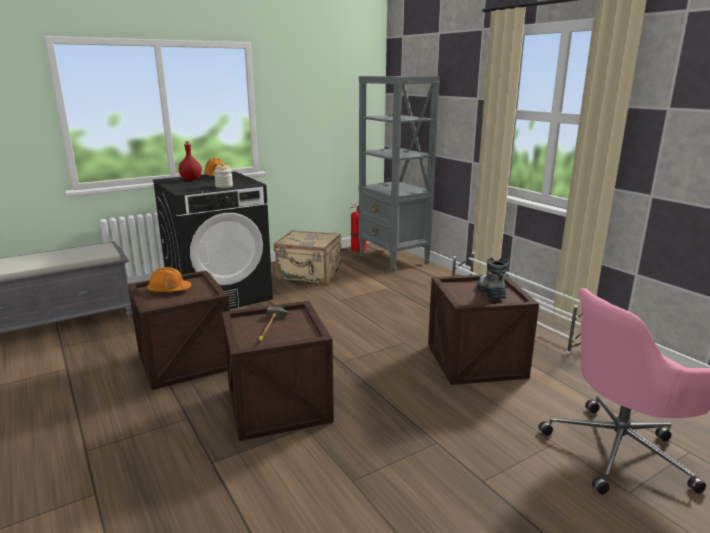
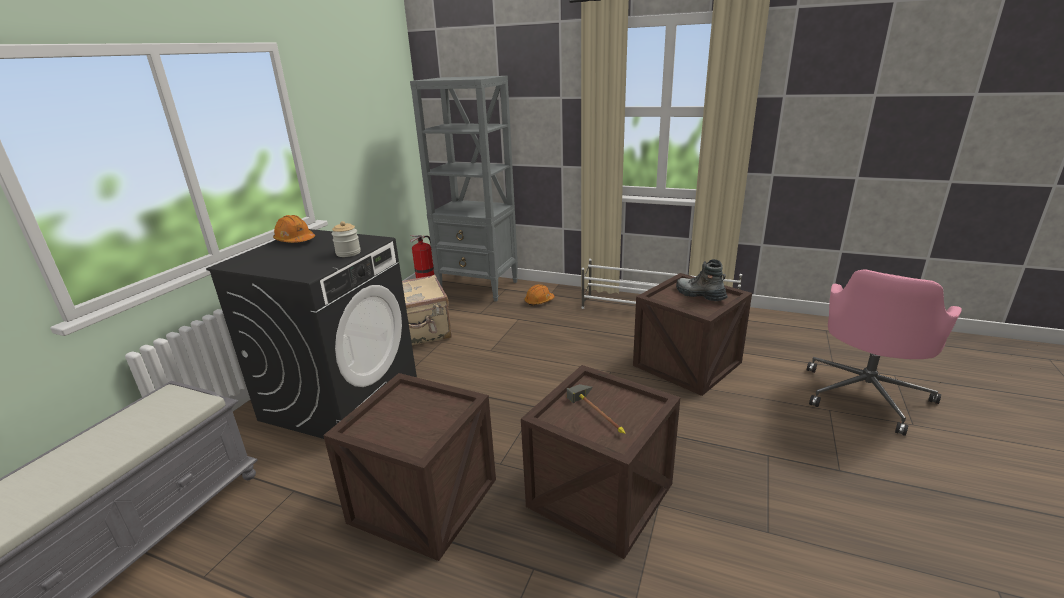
camera: 35 degrees left, 5 degrees up
(169, 290) = (393, 419): orange hard hat -> orange hard hat (539, 301)
(191, 179) = (273, 254): red bottle -> none

